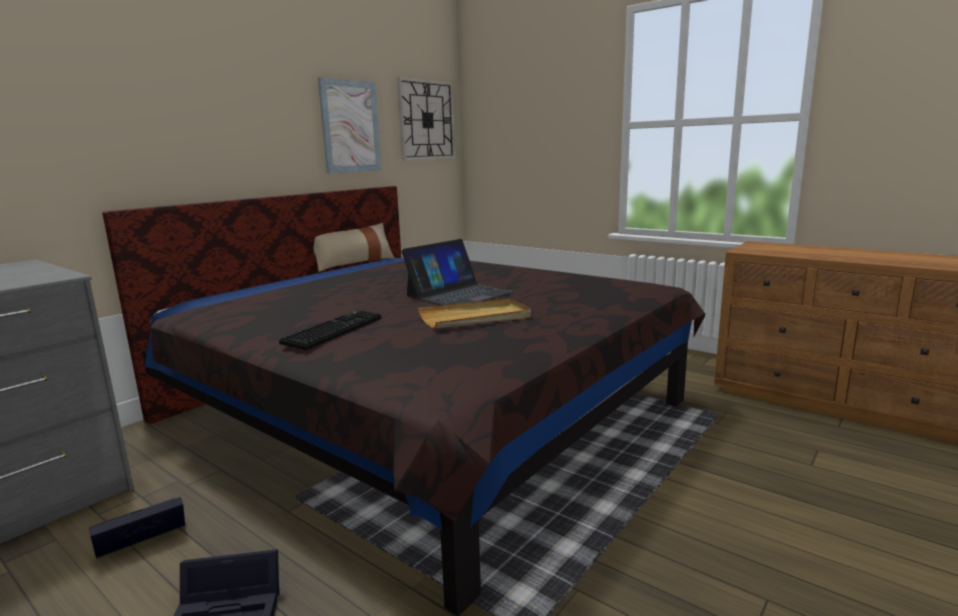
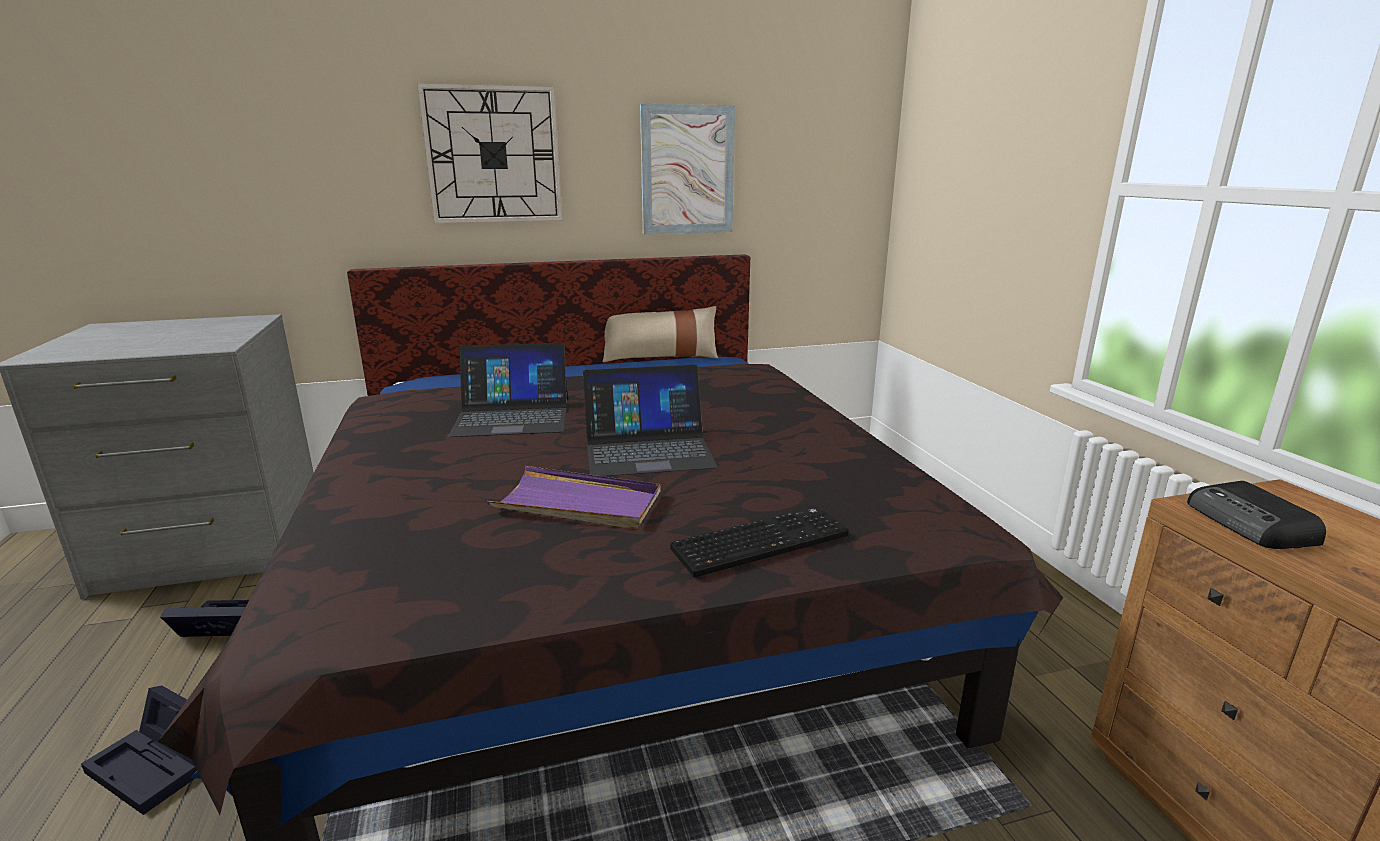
camera: 35 degrees right, 5 degrees up
(332, 300) = (512, 417): none -> laptop
(333, 330) = (416, 470): keyboard -> keyboard (761, 541)
(426, 120) = (827, 158): wall clock -> wall clock (493, 155)
(475, 317) = (578, 503): beige tray -> purple tray
(765, 251) = (1251, 524): none -> radio

